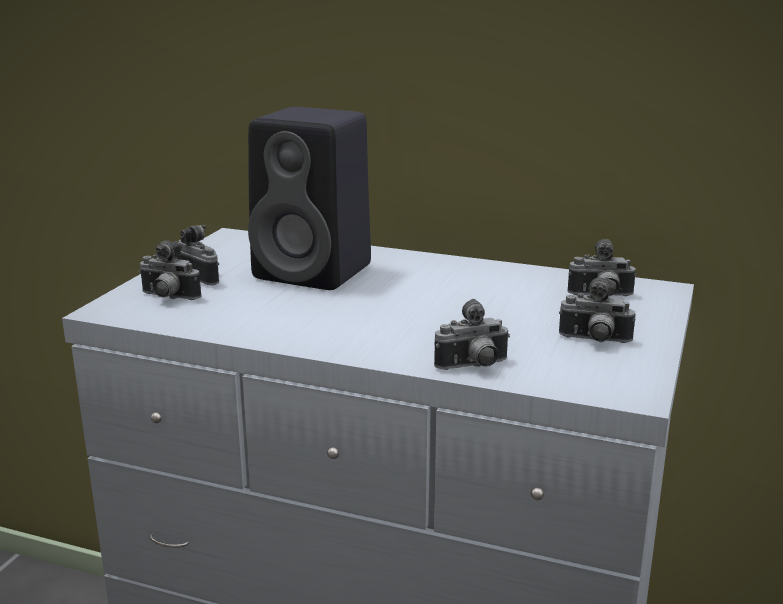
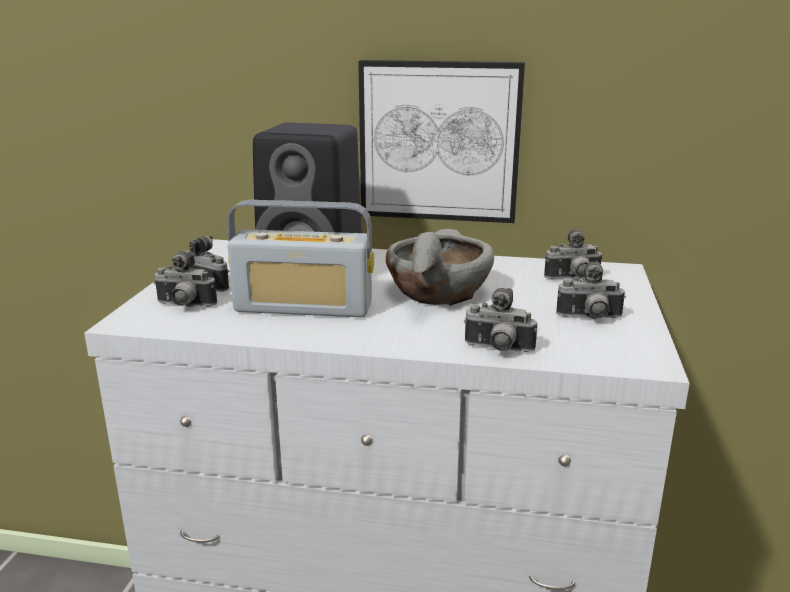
camera: 10 degrees left, 0 degrees up
(288, 307) = (304, 307): none -> radio
(438, 300) = (437, 291): none -> grey bowl
(468, 131) = (439, 141): none -> picture
(473, 367) = (498, 350): camera -> camera turned 45 degrees clockwise

